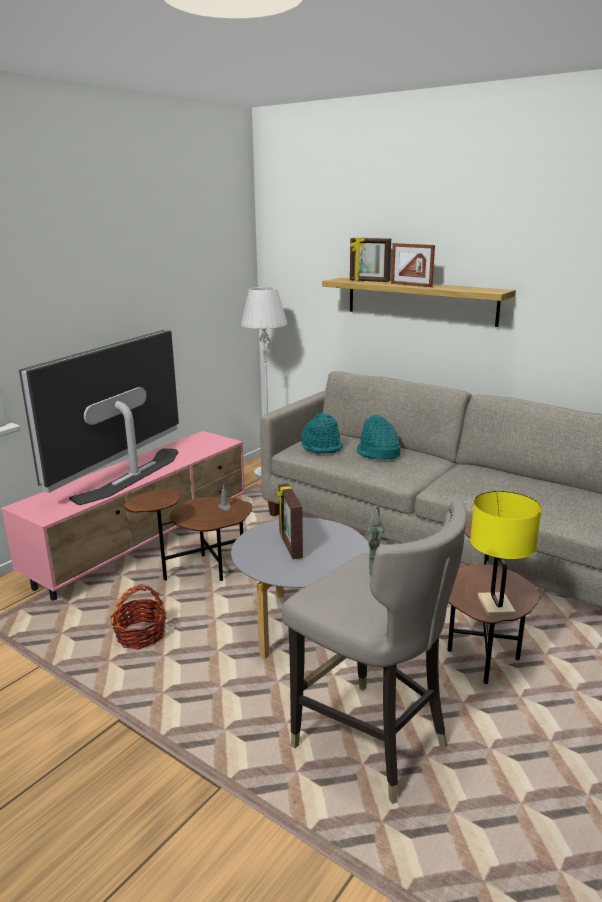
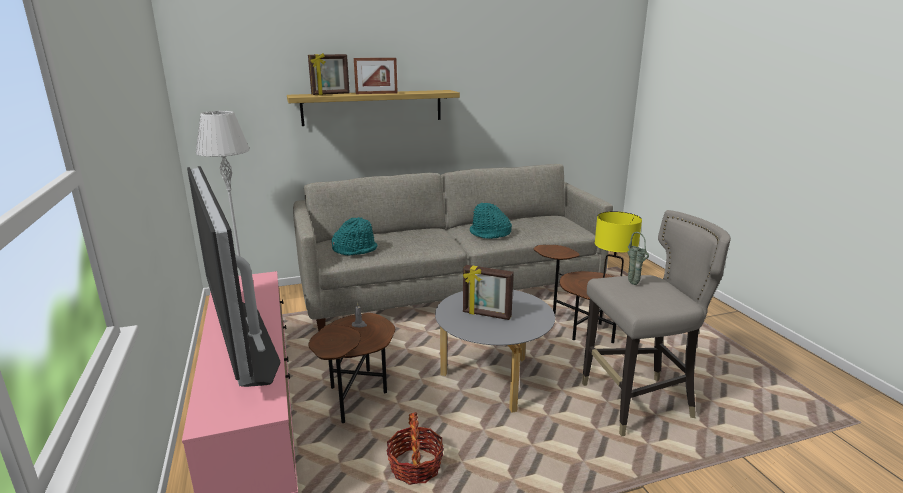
camera: 55 degrees left, 0 degrees up
(378, 453) = (402, 238): turquoise hat -> turquoise hat (490, 234)

